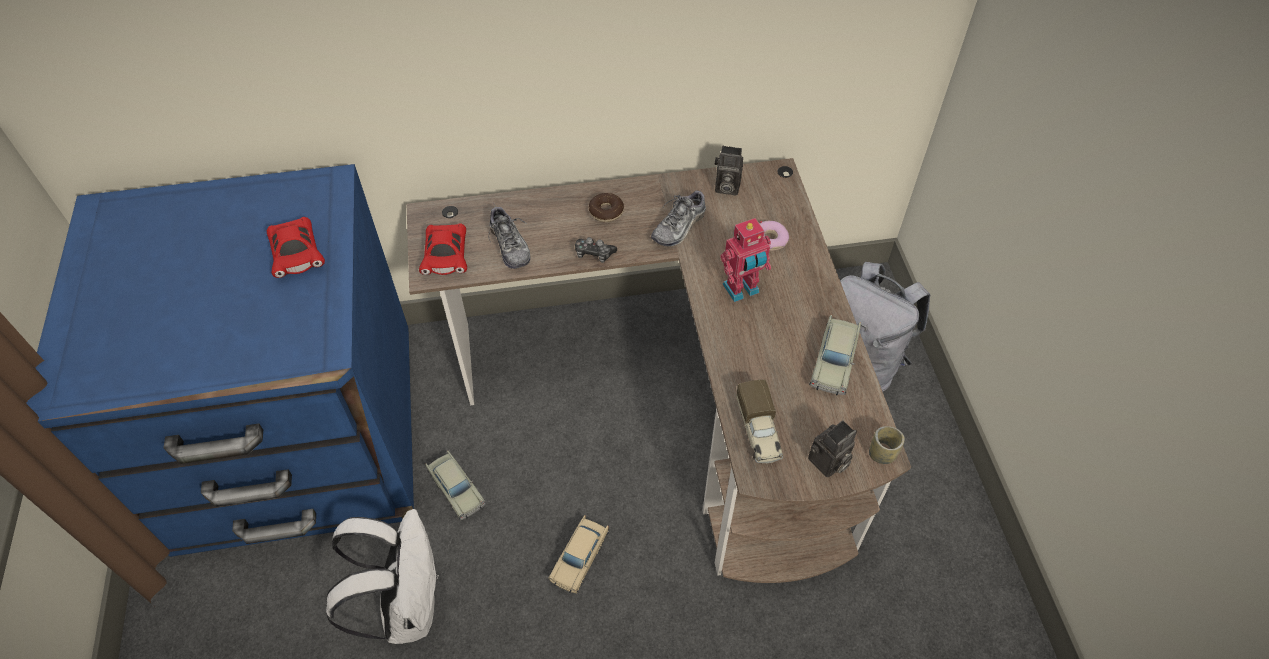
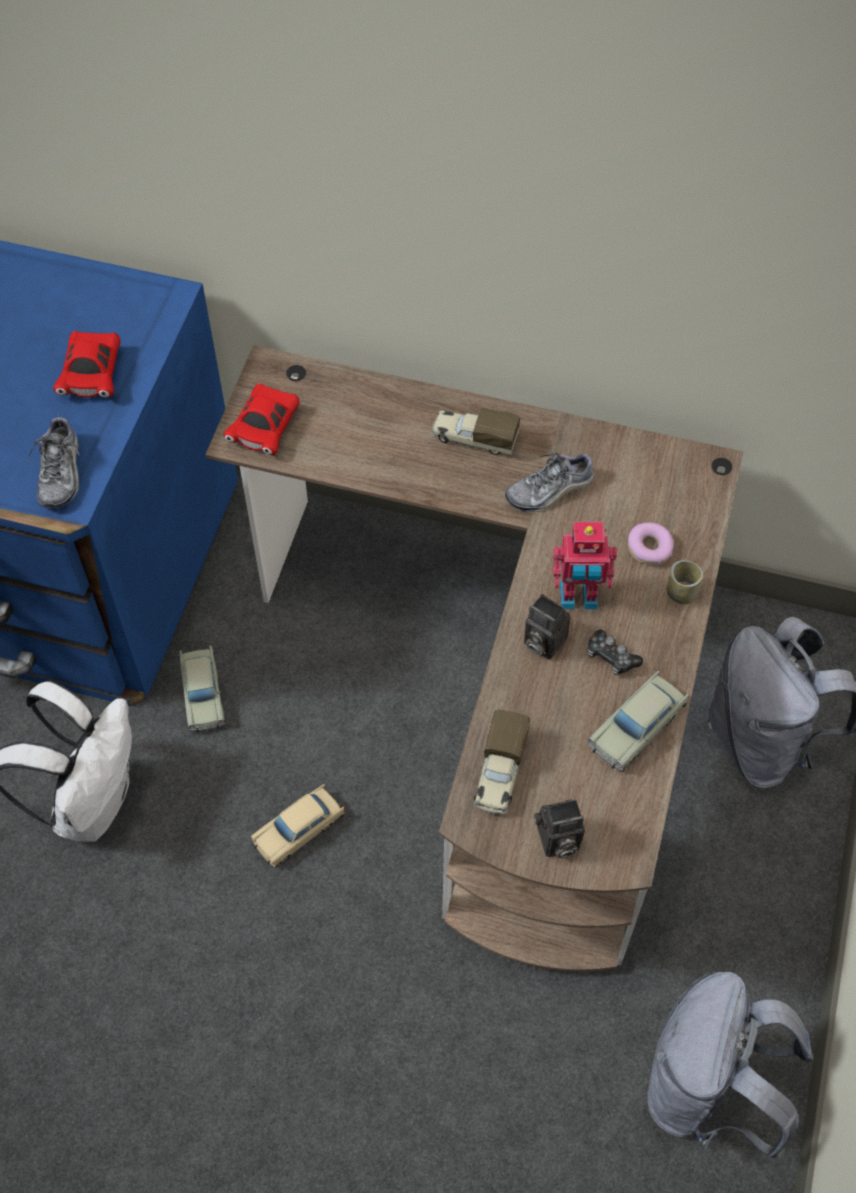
camera: 25 degrees right, 5 degrees up
(510, 246) = (341, 440): shoe -> shoe (60, 473)
(594, 254) = (431, 486): game controller -> game controller (611, 657)
(606, 211) = (473, 438): donut -> toy truck
(725, 187) = (635, 460): camera -> camera (541, 642)
(882, 454) = (625, 858): cup -> cup (681, 593)
(962, 612) = (708, 1090): none -> grey backpack

